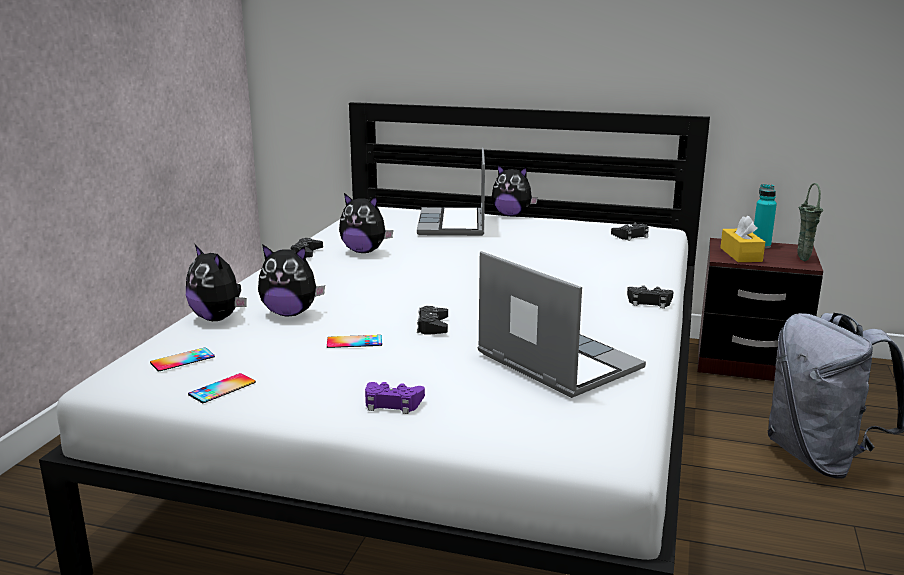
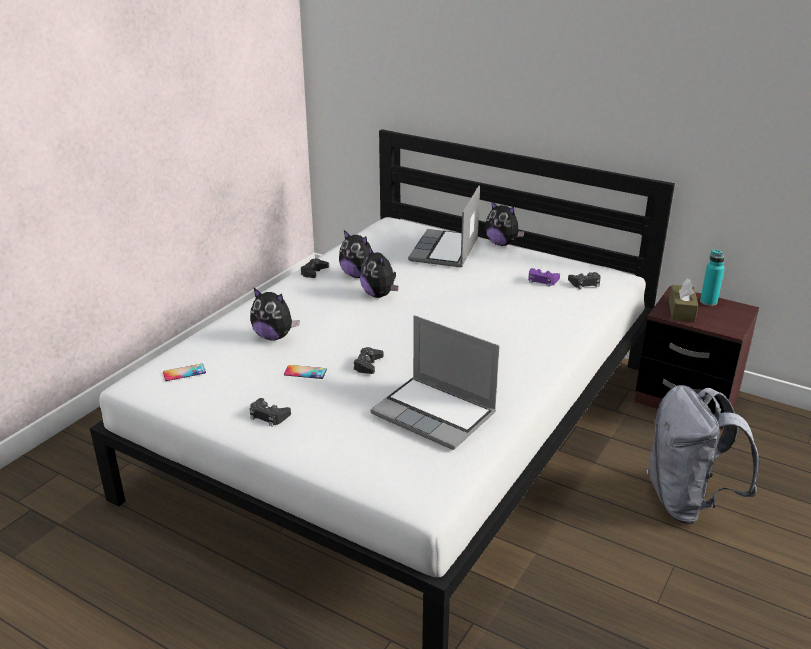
camera: 15 degrees right, 10 degrees up
(218, 318) = (223, 335): plush toy -> plush toy (379, 295)
(222, 388) = (200, 402): phone -> none
(392, 403) = (302, 434): purple game controller -> purple game controller (542, 280)
(555, 362) = (436, 414): laptop -> laptop turned 150 degrees clockwise
(649, 302) = (548, 362): black game controller -> black game controller (268, 416)
(741, 255) = (681, 311): yellow tissue box -> brown tissue box
(801, 259) = (733, 323): green vase -> none

